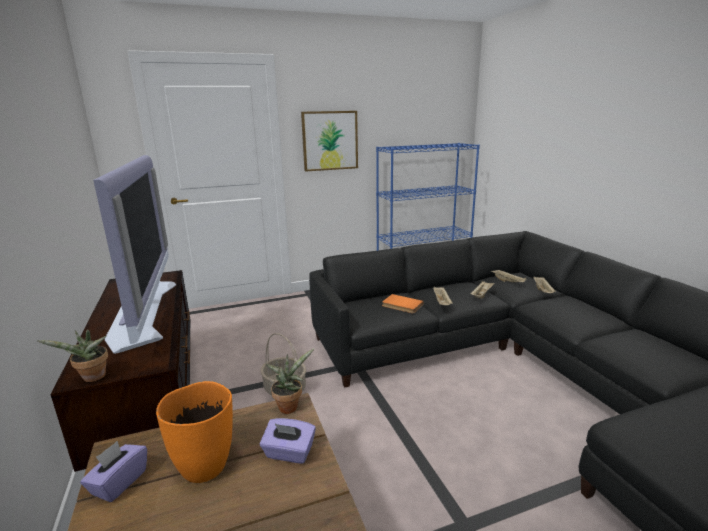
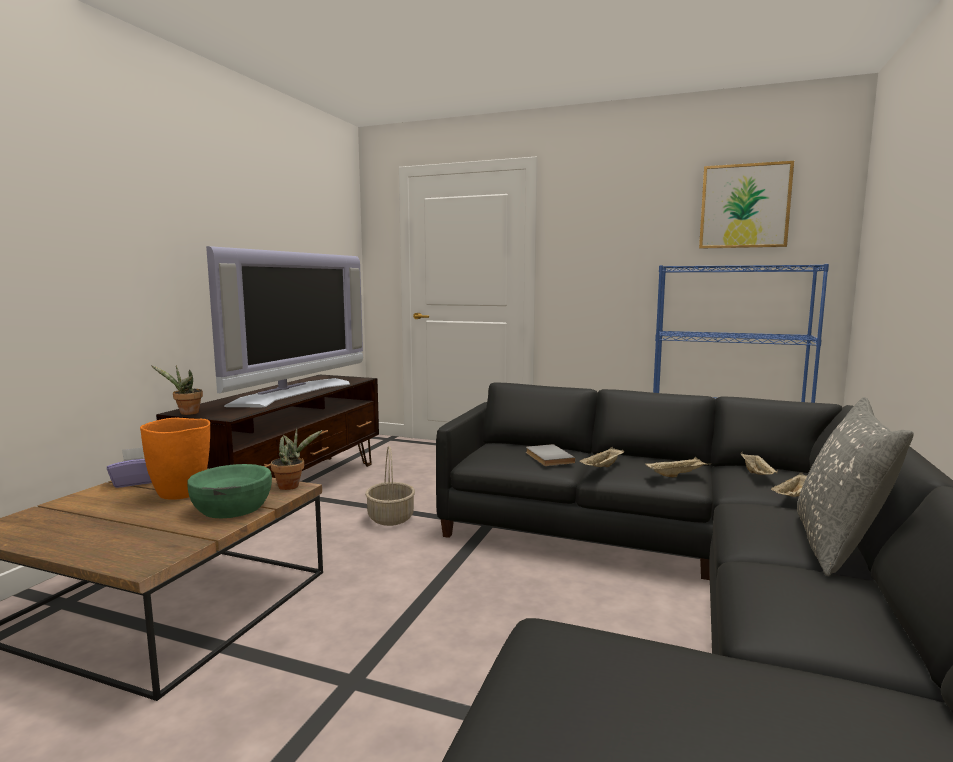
camera: 40 degrees right, 10 degrees down
(289, 453) = (232, 507): purple tissue box -> green bowl
(330, 141) = (598, 257): picture -> picture (744, 206)
(401, 305) = (547, 457): orange book -> grey book
(603, 315) = (838, 545): none -> grey pillow

